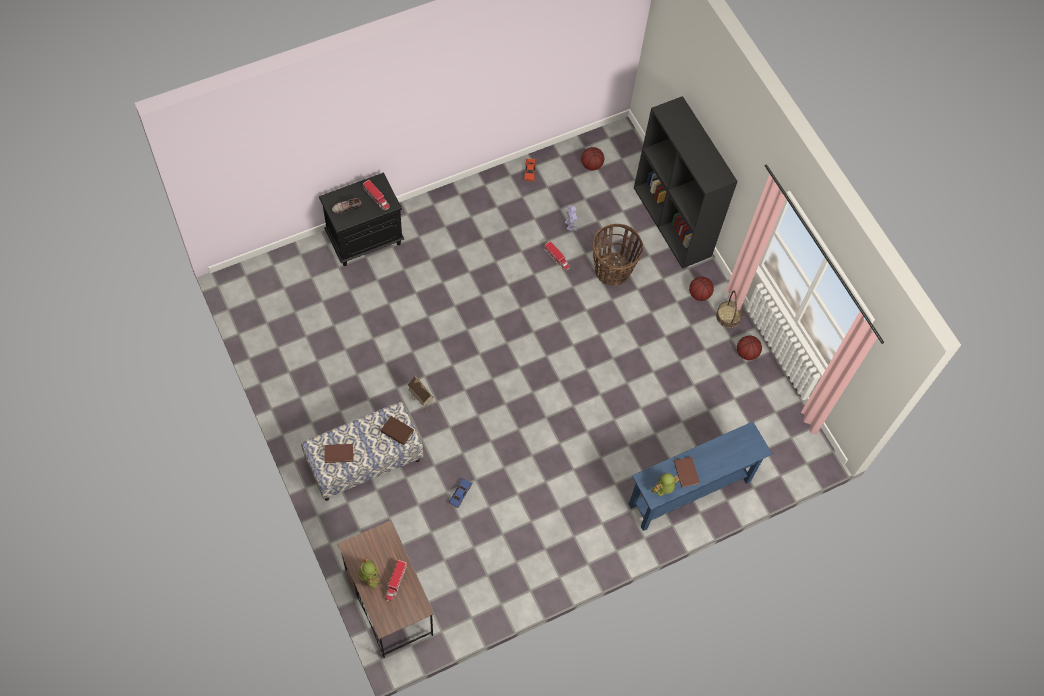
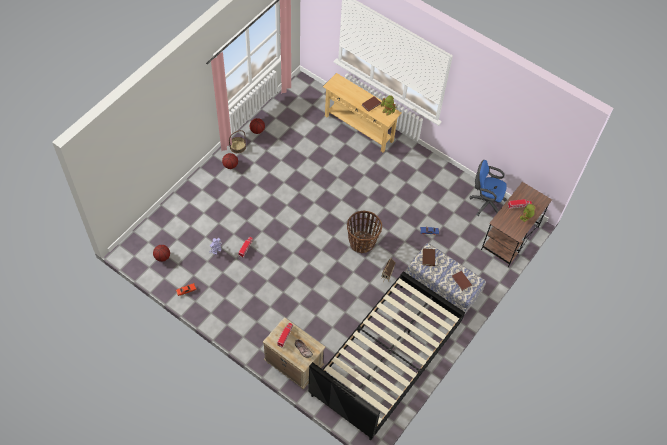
camera: 115 degrees left, 5 degrees down
(309, 341) = (386, 359): none -> black bed
(365, 239) = (293, 365): black nightstand -> beige nightstand
(465, 603) = (485, 203): none -> blue office chair
(612, 270) = (238, 215): basket -> basket (362, 242)
(673, 222) = (184, 196): black bookcase -> none
(690, 493) = (359, 128): blue console table -> beige console table

